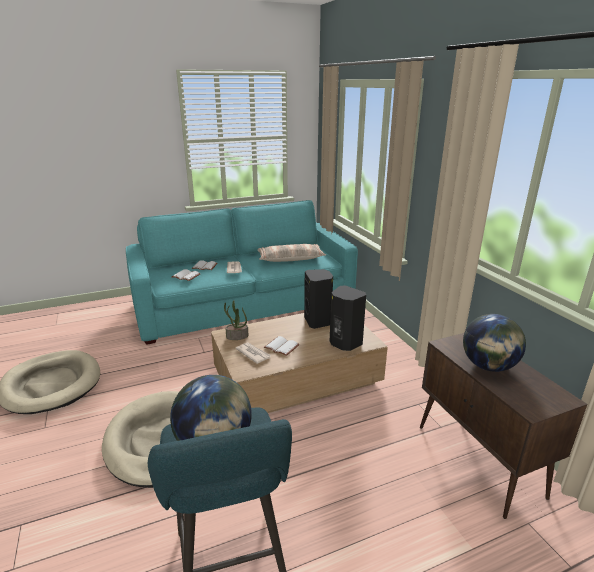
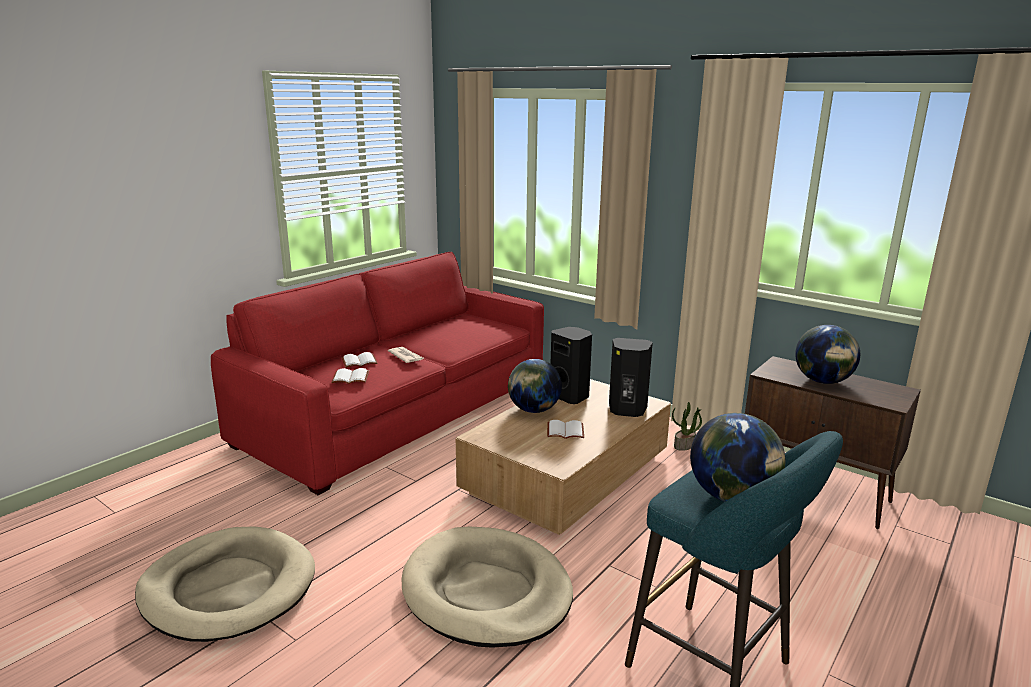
camera: 30 degrees left, 5 degrees down
(237, 336) = (498, 434): potted plant -> potted plant (684, 445)
(244, 303) = (399, 411): turquoise sofa -> red sofa
(253, 354) = (543, 446): newspaper -> none
(281, 325) = (533, 410): none -> globe
(290, 259) = (463, 332): pillow -> none

